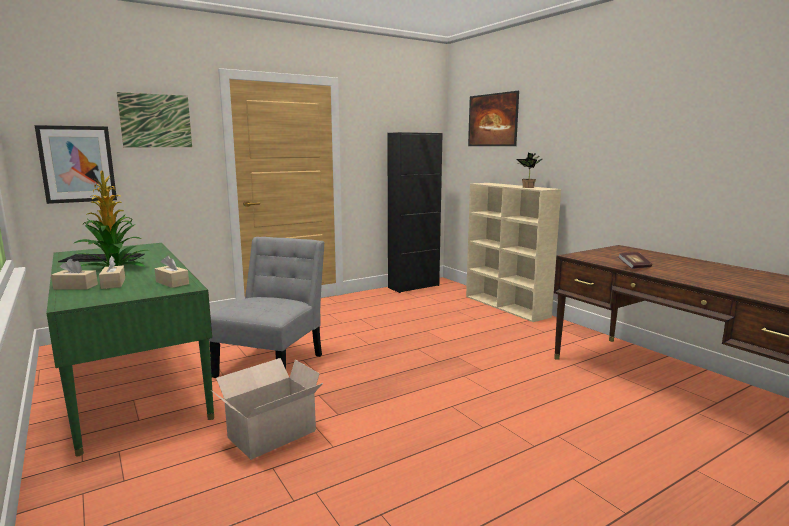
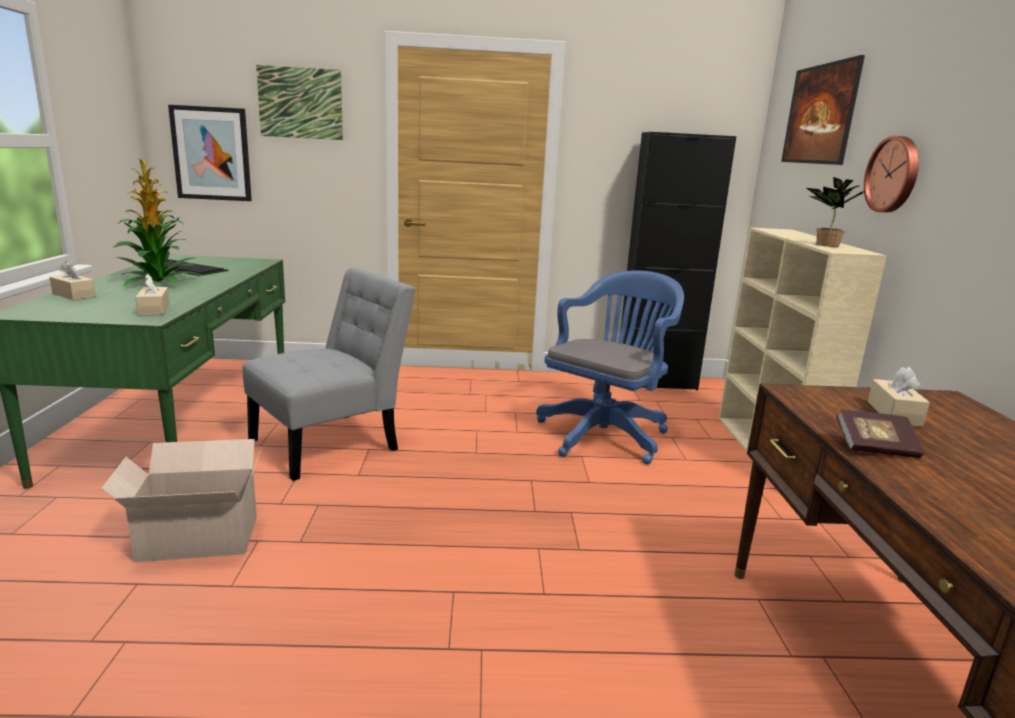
camera: 30 degrees right, 5 degrees up
(113, 284) = (108, 299): beige tissue box -> beige tissue box (894, 413)
(423, 317) = (606, 433): none -> blue office chair
(553, 149) = (894, 174): none -> wall clock

